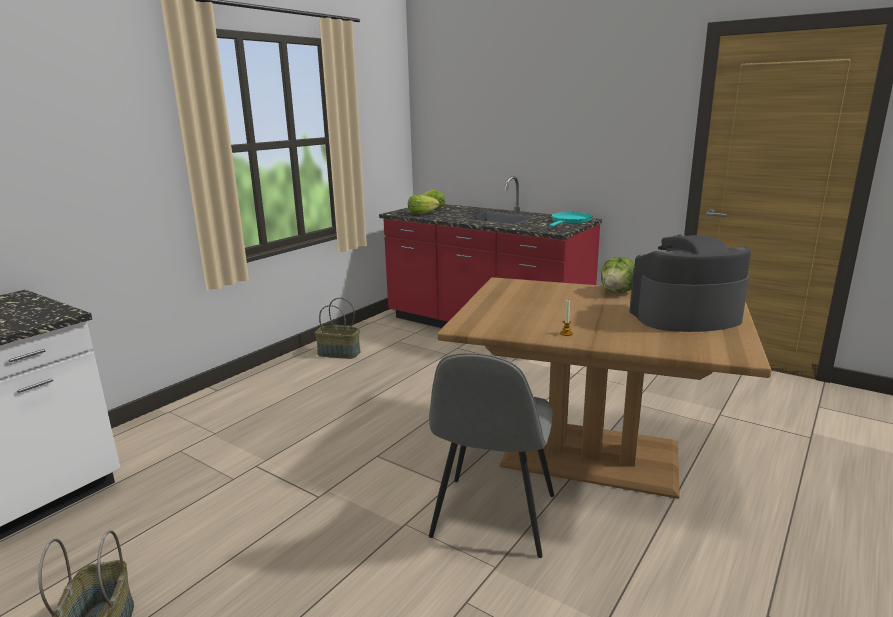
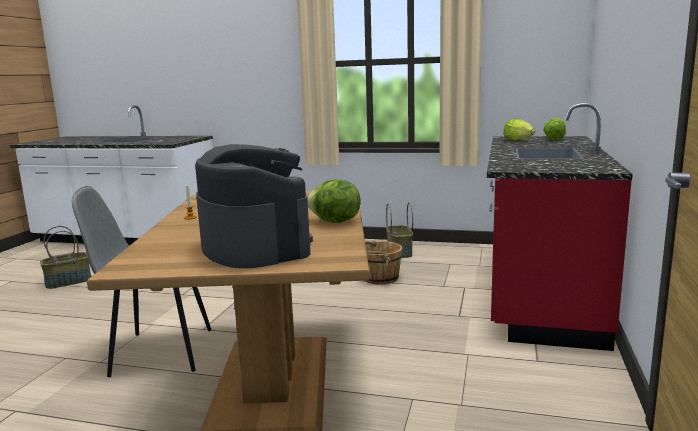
camera: 70 degrees right, 5 degrees down
(399, 374) = (379, 278): none -> brown bucket
(570, 221) = (581, 167): turquoise frying pan -> none

